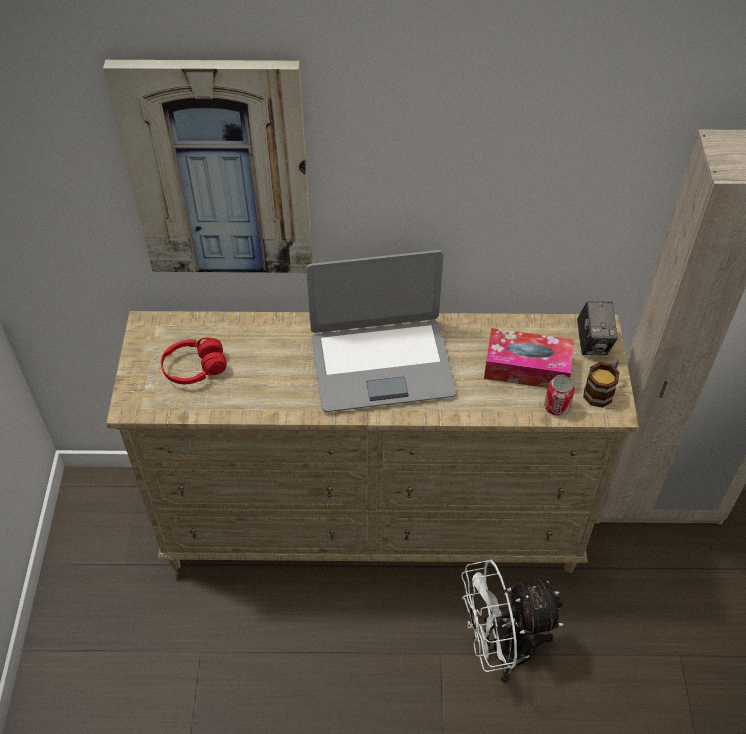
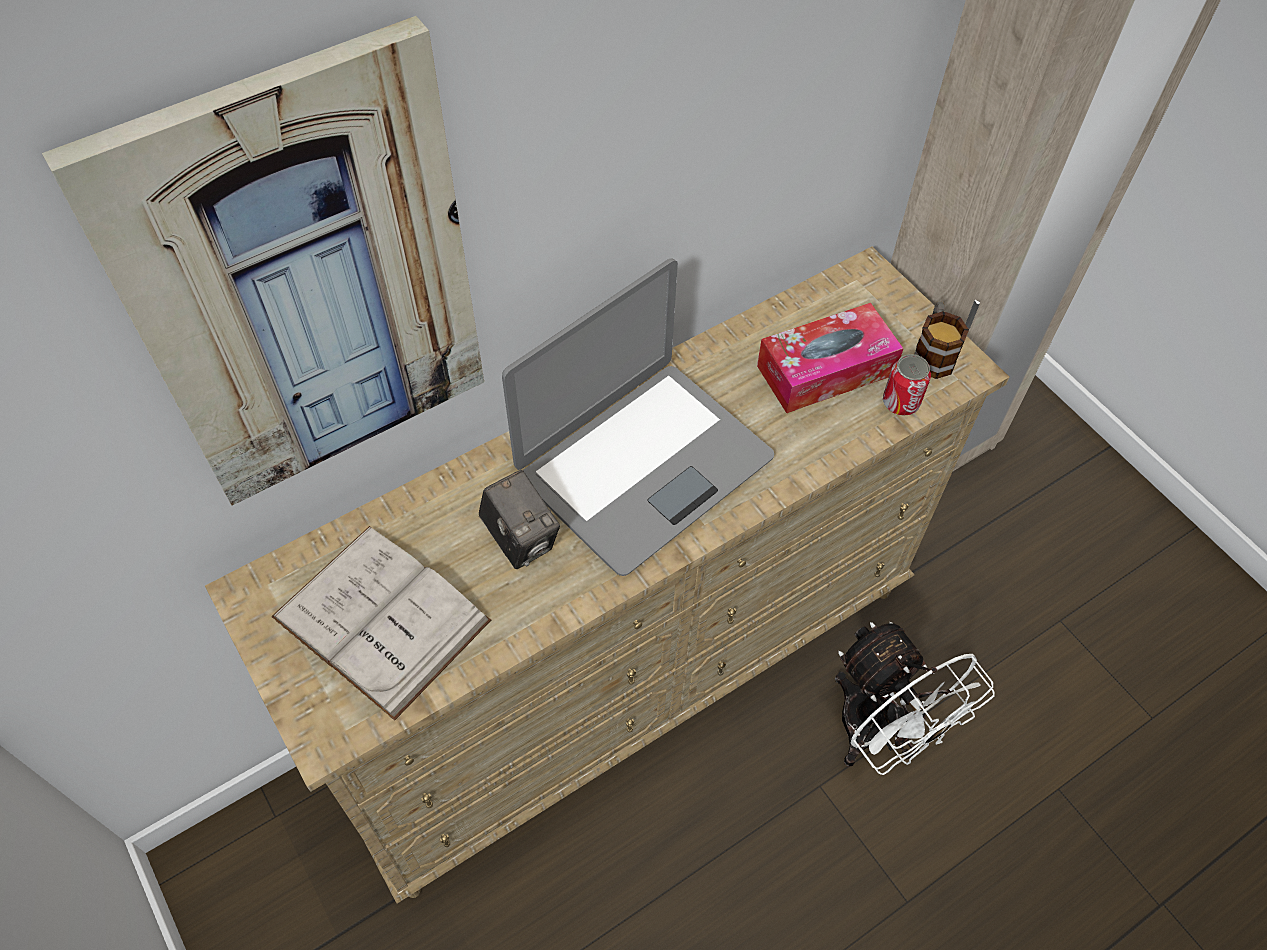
camera: 35 degrees left, 5 degrees up
(194, 368) = (381, 619): red headphones -> white book
(500, 648) = (880, 735): white fan -> white fan turned 75 degrees counterclockwise
(593, 342) = (874, 297): camera -> camera (521, 539)

